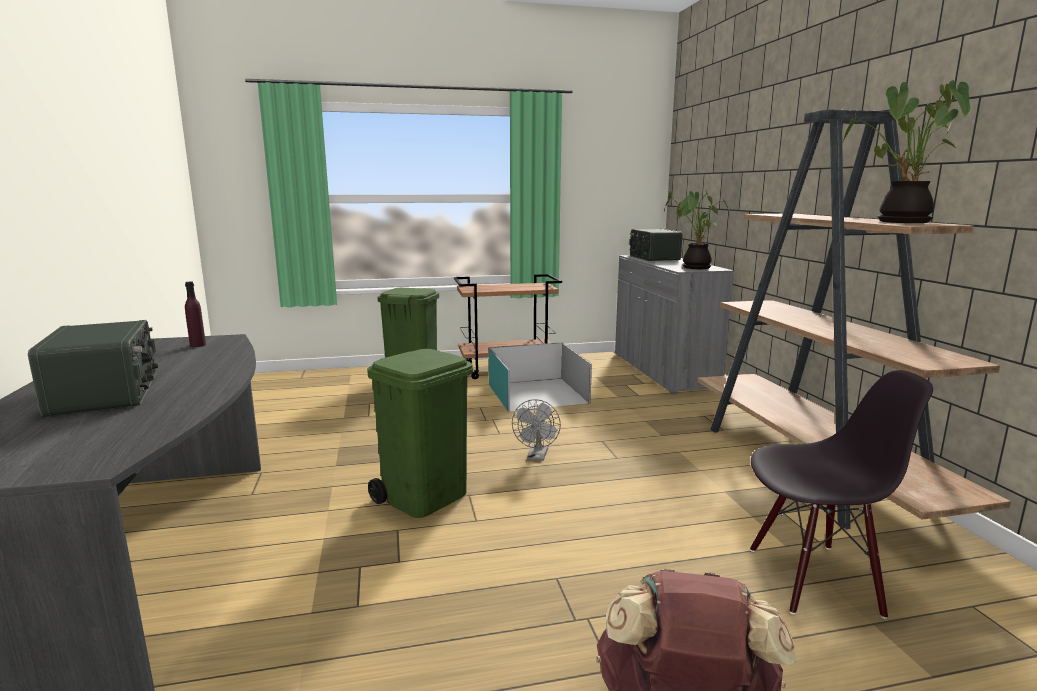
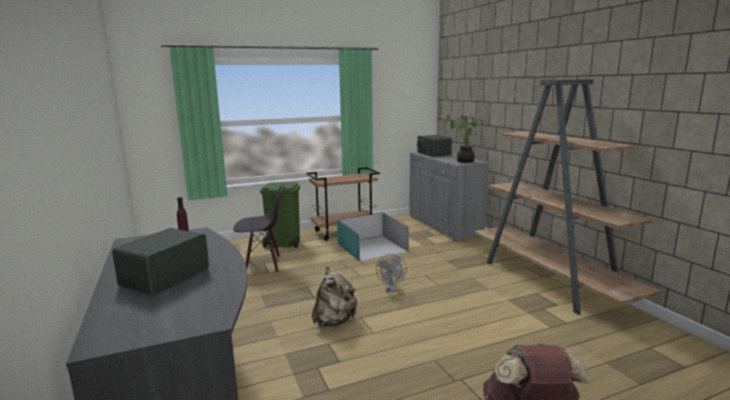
camera: 10 degrees left, 0 degrees up
(107, 394) = (164, 277): radio -> radio turned 120 degrees counterclockwise
(425, 496) = (334, 321): green trash can -> beige backpack
(813, 579) = (570, 343): black chair -> black chair (263, 265)
(898, 222) = (595, 142): potted plant -> none

